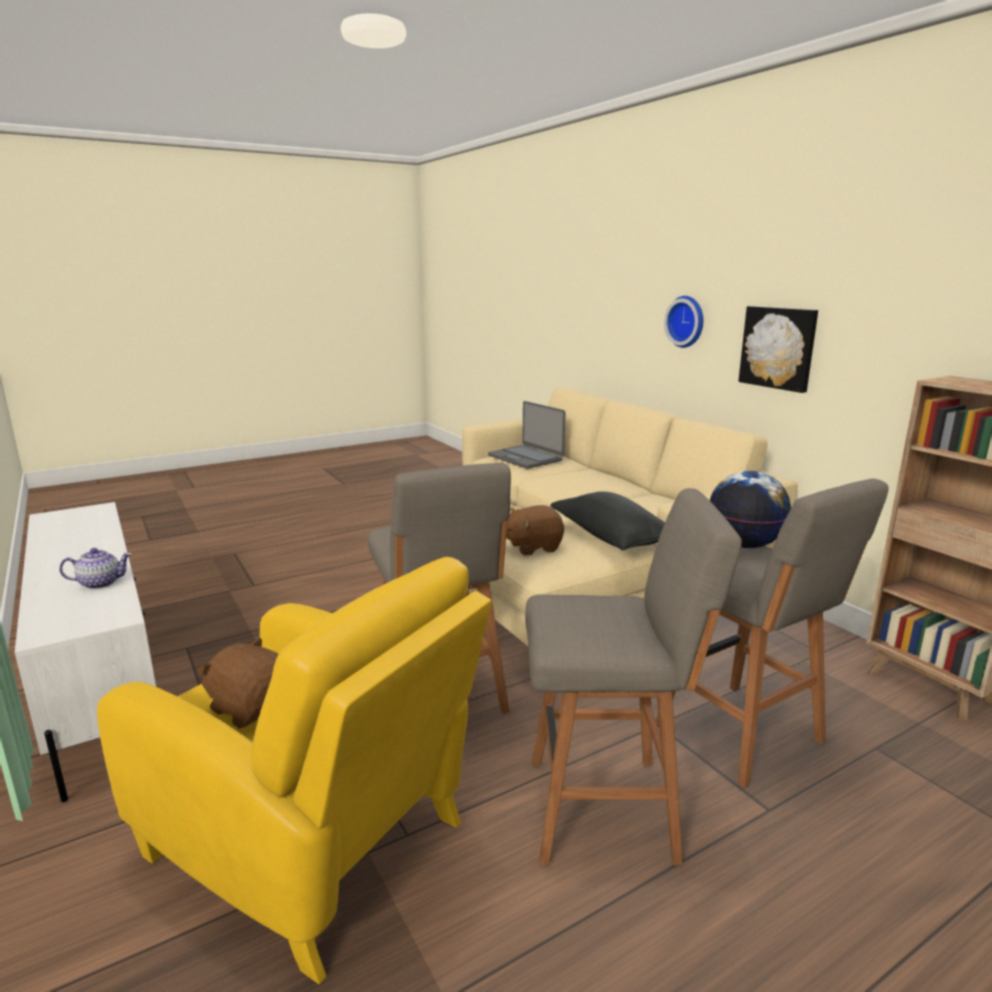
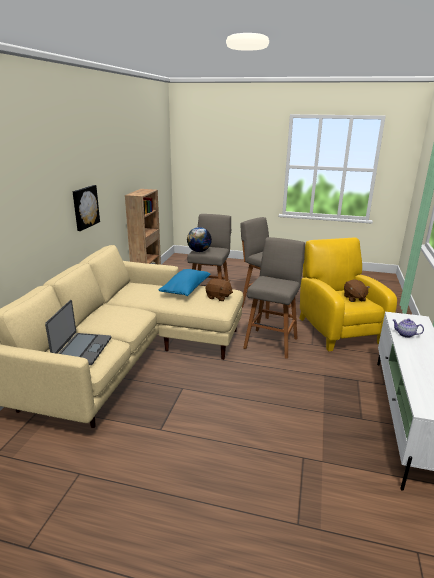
camera: 135 degrees left, 5 degrees up
(612, 538) = (185, 289): black pillow -> blue pillow
(687, 321) = (45, 212): wall clock -> none

